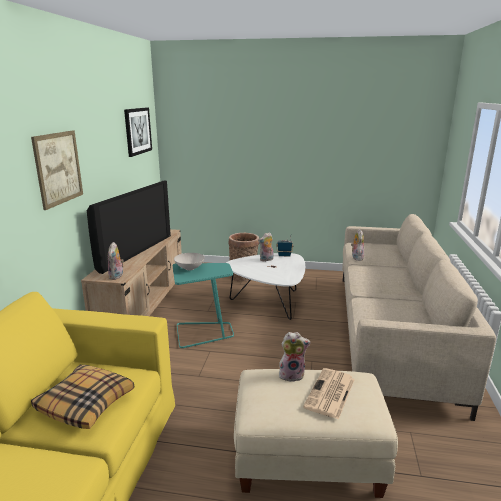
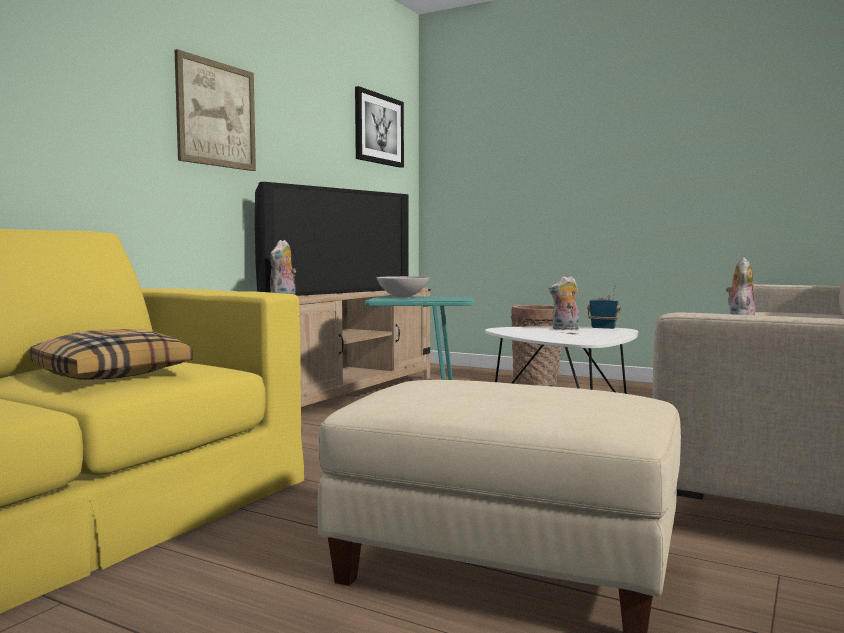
camera: 20 degrees right, 15 degrees down
(292, 374) = (488, 381): plush toy -> none
(330, 394) = (543, 395): newspaper -> none

